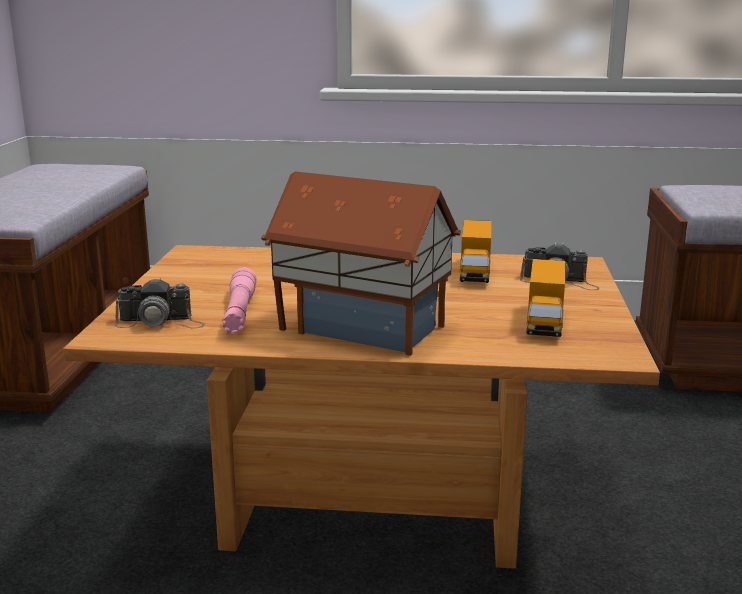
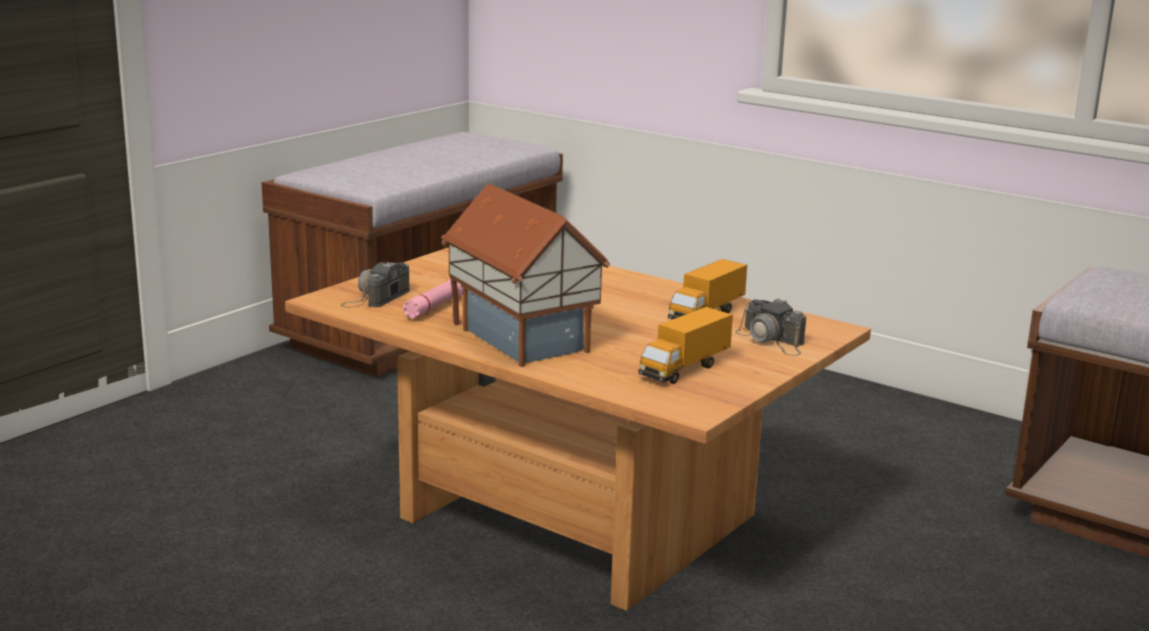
camera: 30 degrees right, 0 degrees up
(161, 322) = (376, 297): camera -> camera turned 90 degrees clockwise

